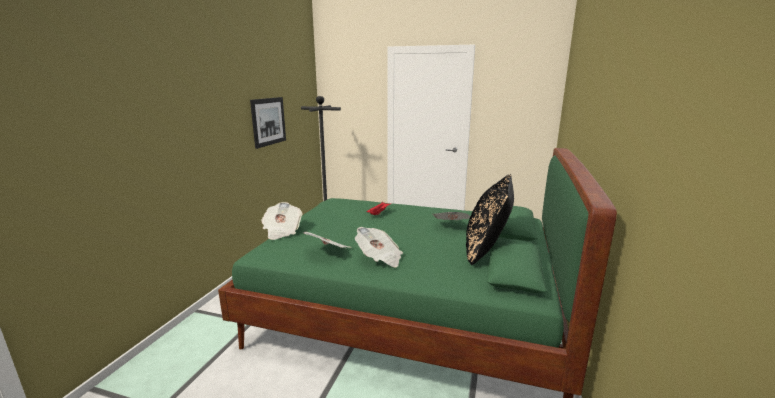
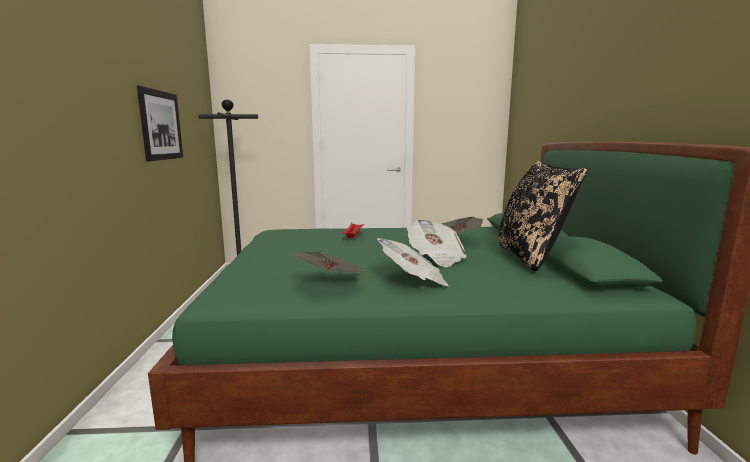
camera: 20 degrees left, 5 degrees down
(282, 231) = (231, 268): newspaper -> newspaper (435, 258)

